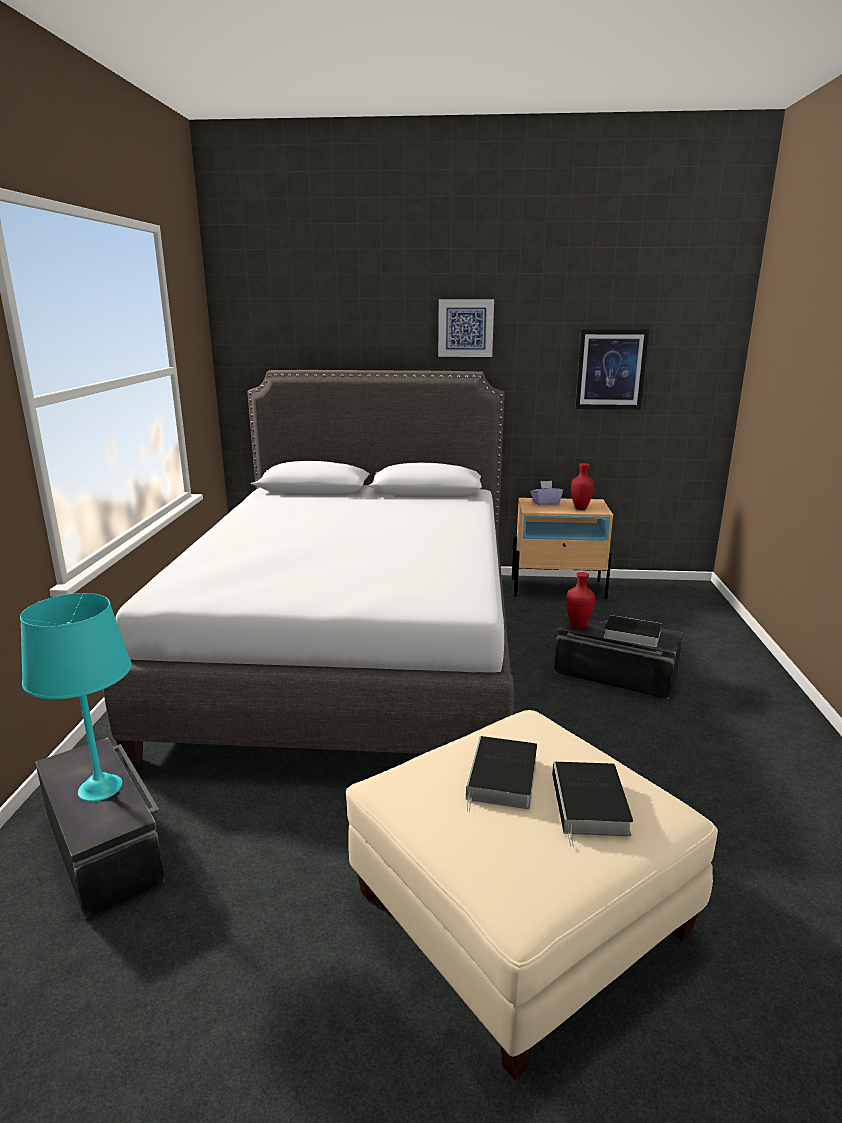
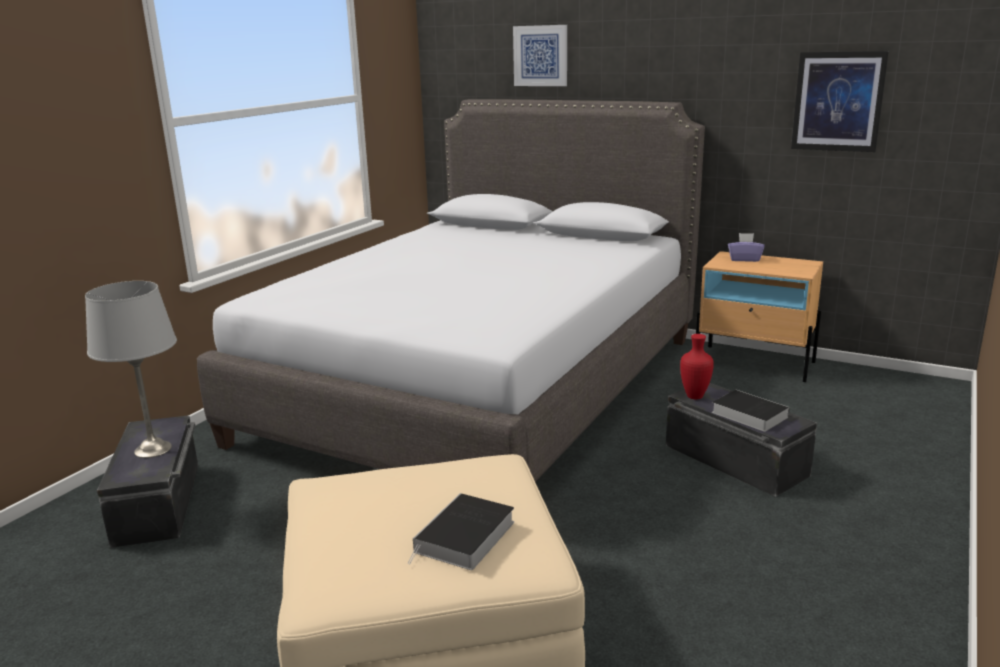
camera: 25 degrees right, 0 degrees up
(99, 788) = (152, 449): turquoise table lamp -> grey table lamp
(465, 328) = (666, 53): picture -> picture (540, 56)
(503, 779) = (411, 499): book -> none
(579, 509) = (777, 269): red vase -> none

